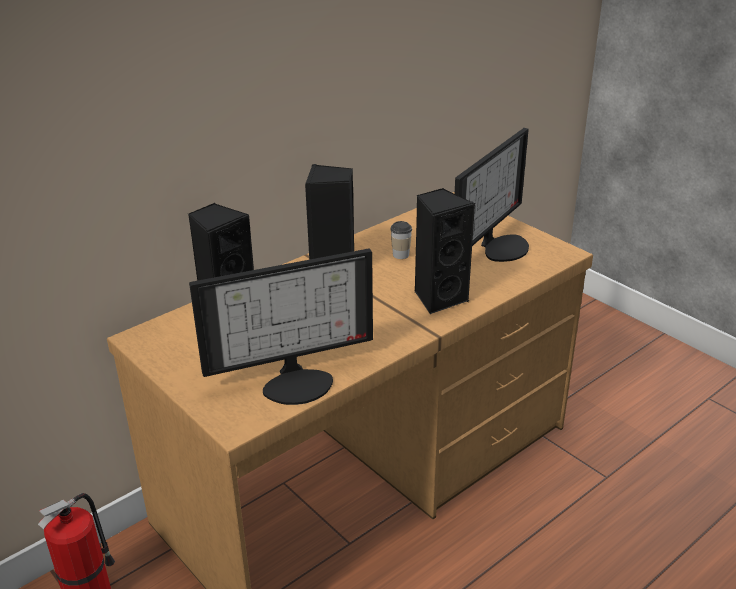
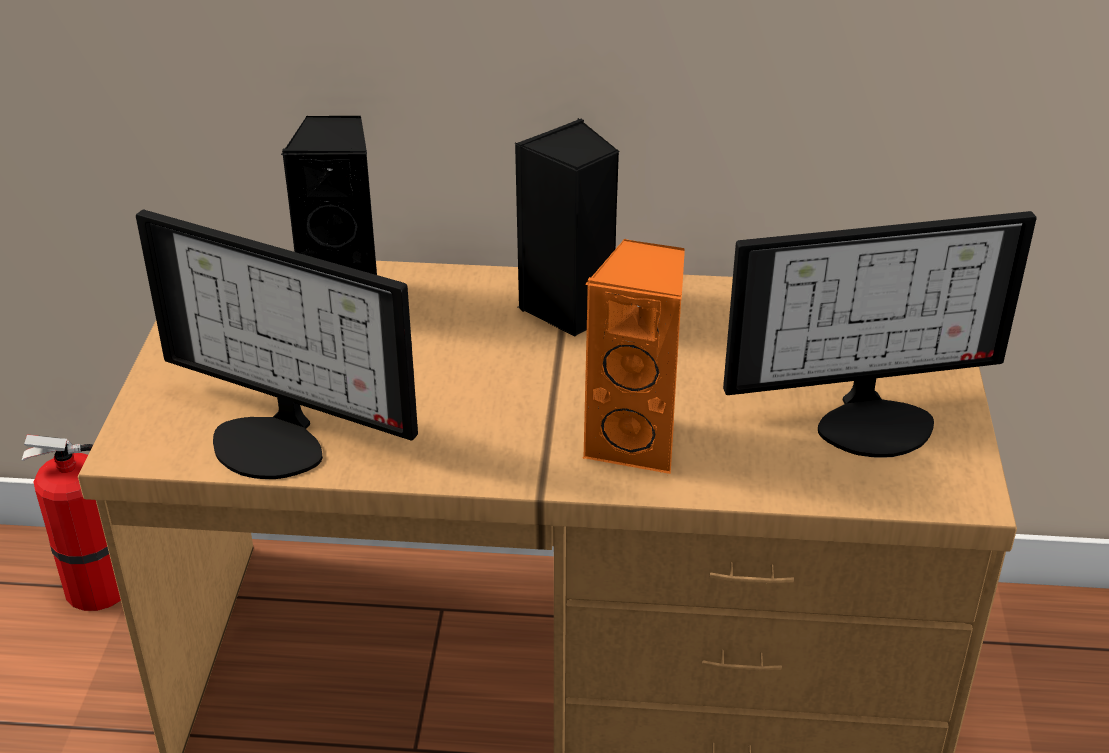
camera: 45 degrees right, 5 degrees up
(401, 255) = (695, 344): cup -> none
(439, 298) = (636, 442): black speaker -> orange speaker

